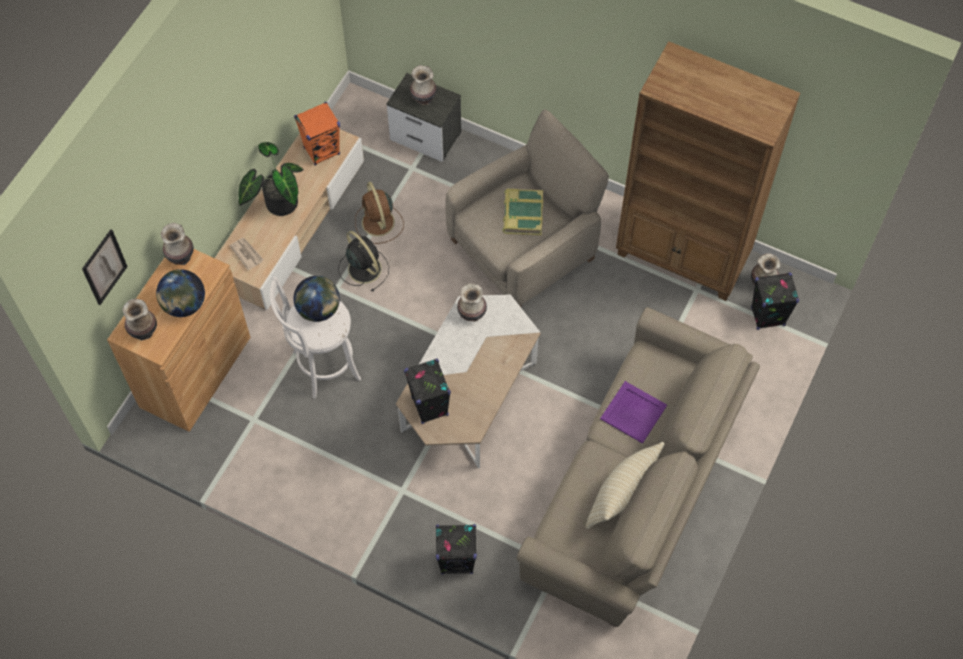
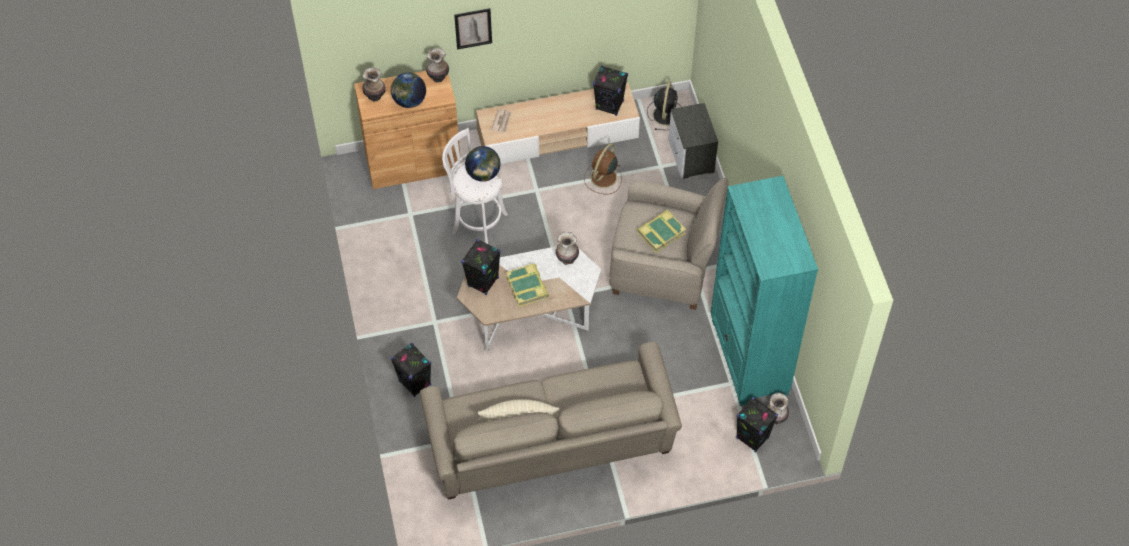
camera: 50 degrees right, 5 degrees down
(104, 267) = (375, 36): picture -> picture (473, 28)
(277, 203) = (551, 110): potted plant -> none
(322, 151) = (609, 105): orange speaker -> black speaker
(363, 268) = (564, 193): black fan -> black fan (665, 114)
(423, 99) = (694, 125): vase -> none
(473, 372) = (527, 287): none -> book
(634, 412) = (582, 391): purple tray -> none
(683, 257) = (748, 358): brown bookcase -> turquoise bookcase

